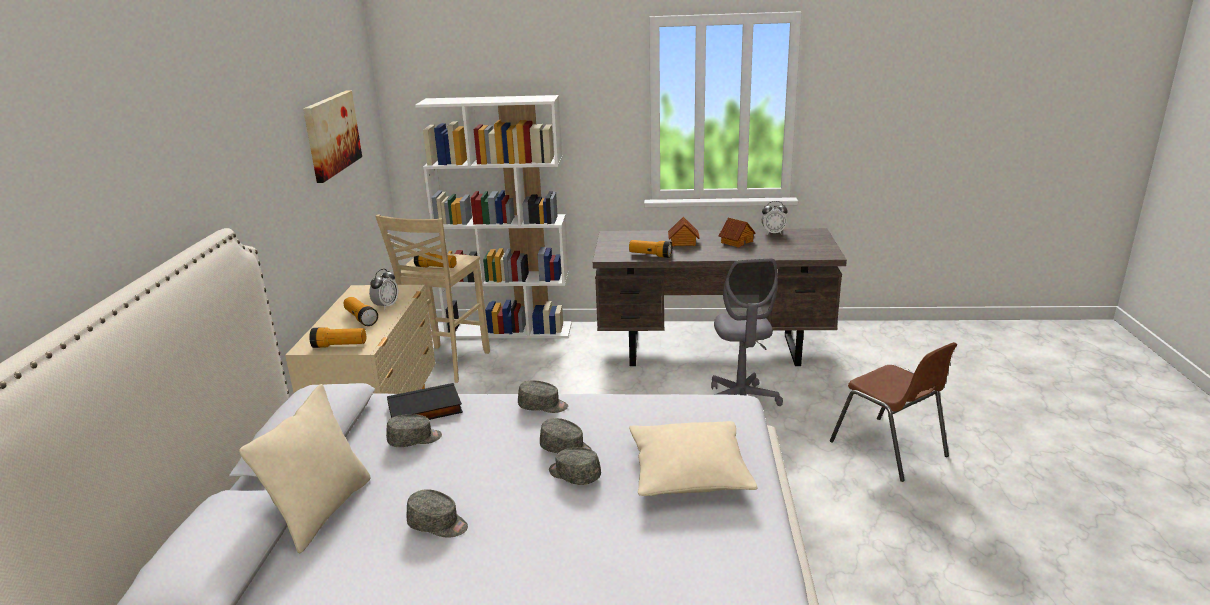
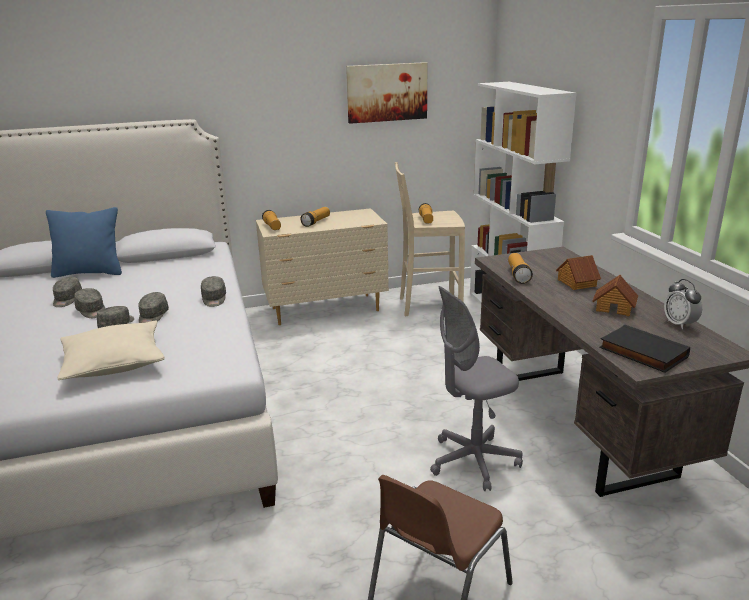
camera: 70 degrees right, 0 degrees up
(322, 511) = (90, 272): beige pillow -> blue pillow
(386, 306) = (340, 223): alarm clock -> none
(415, 440) = (165, 275): grey cap -> grey cap (92, 311)
(424, 410) = (203, 269): black book -> black book (641, 353)

